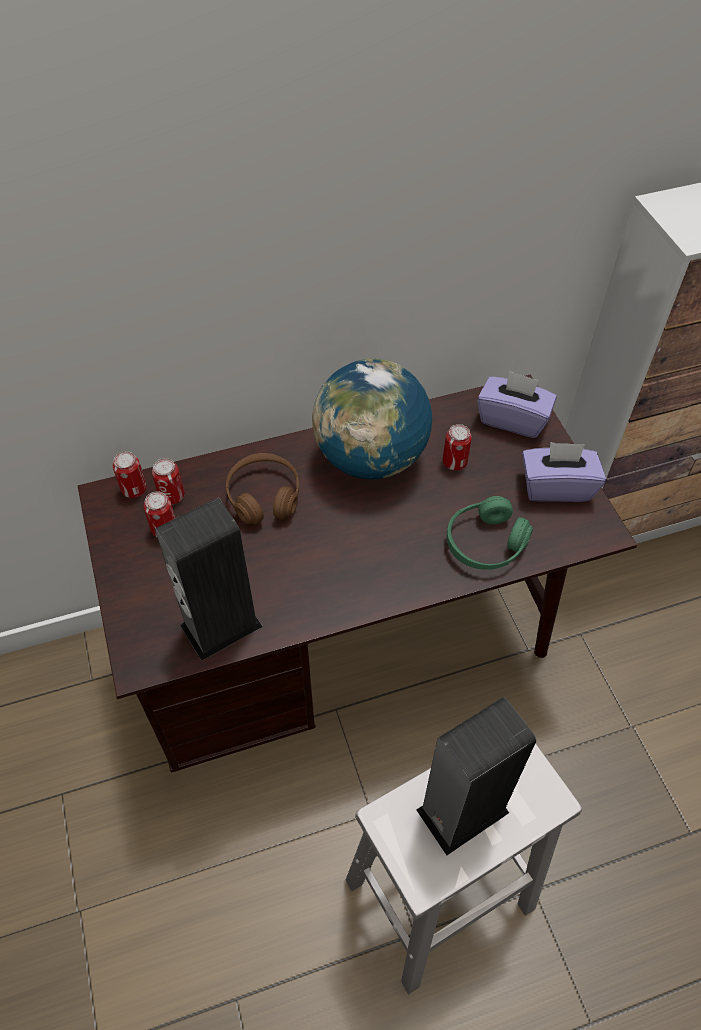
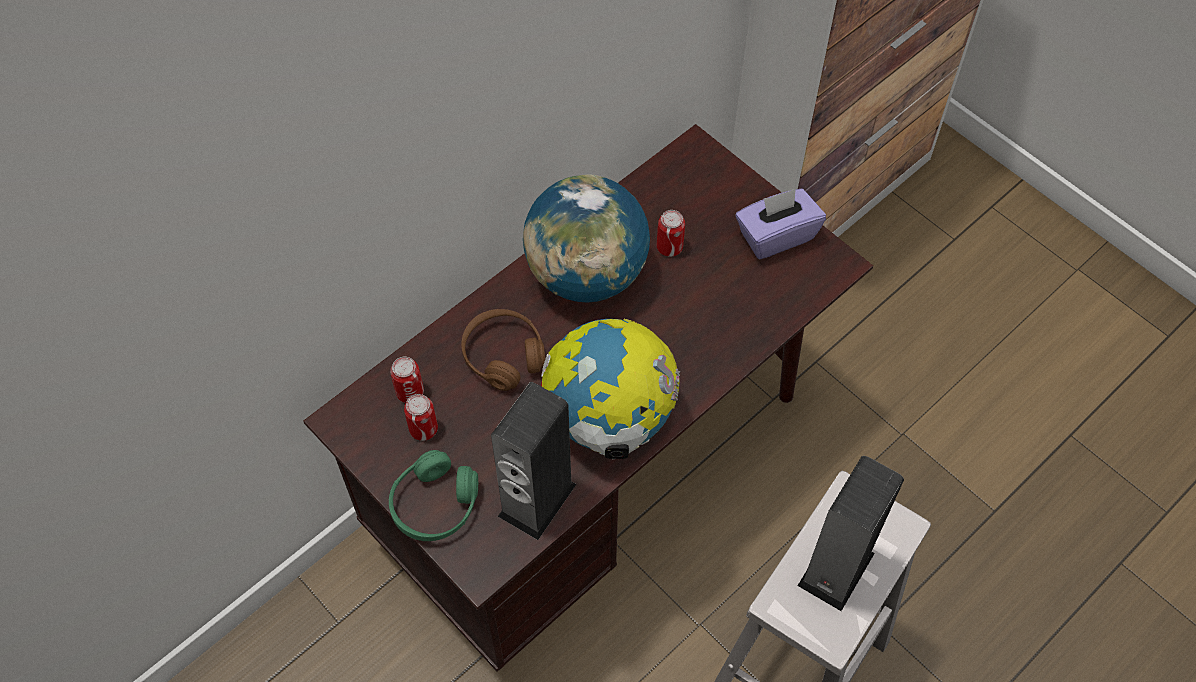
camera: 25 degrees left, 5 degrees up
(134, 489) = (366, 400): can -> none
(322, 583) = (609, 419): none -> globe
(485, 543) = (738, 318): green headphones -> green headphones (435, 504)
(512, 419) = (702, 179): purple tissue box -> none

